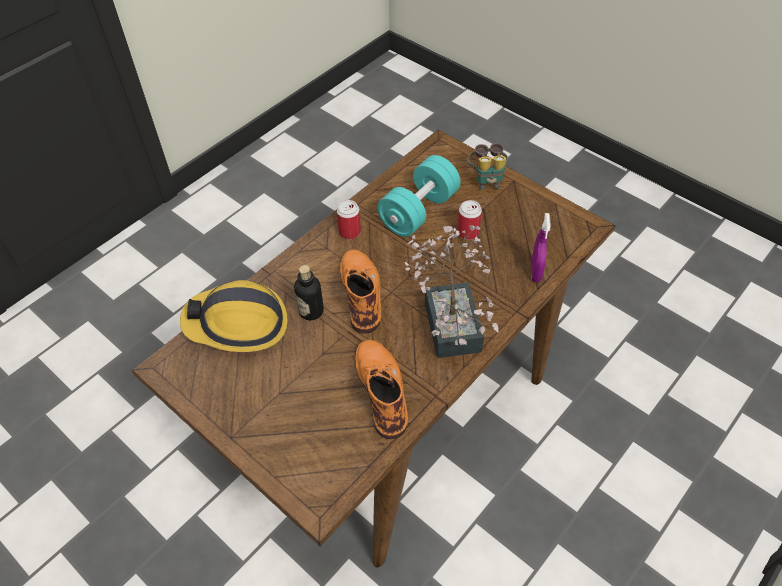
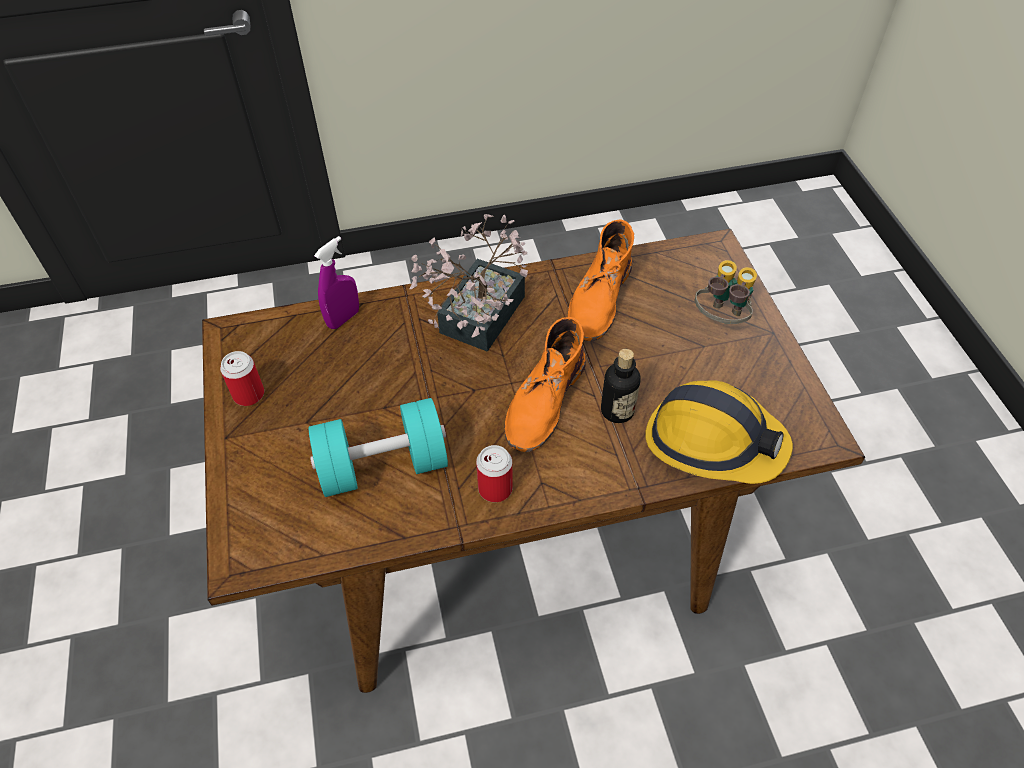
camera: 145 degrees left, 0 degrees up
(468, 232) = (358, 402): can -> can (248, 394)
(486, 180) = (255, 458): binoculars -> binoculars (721, 319)

